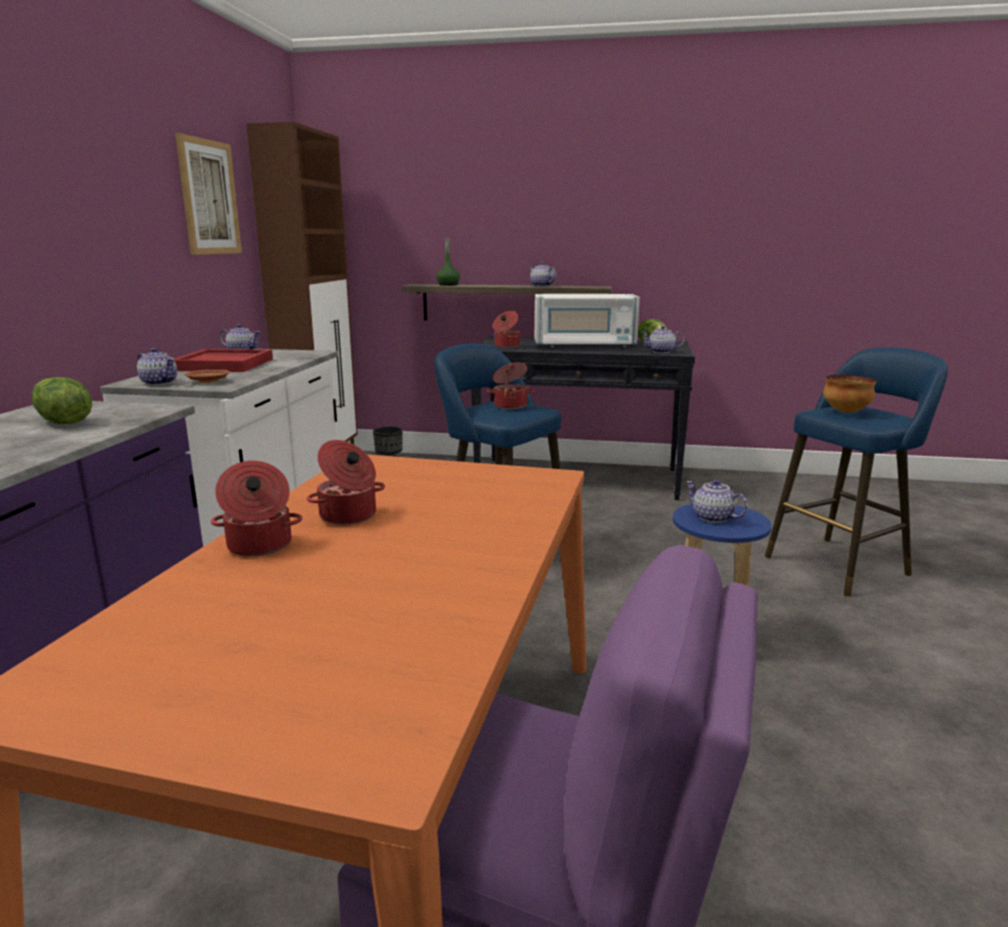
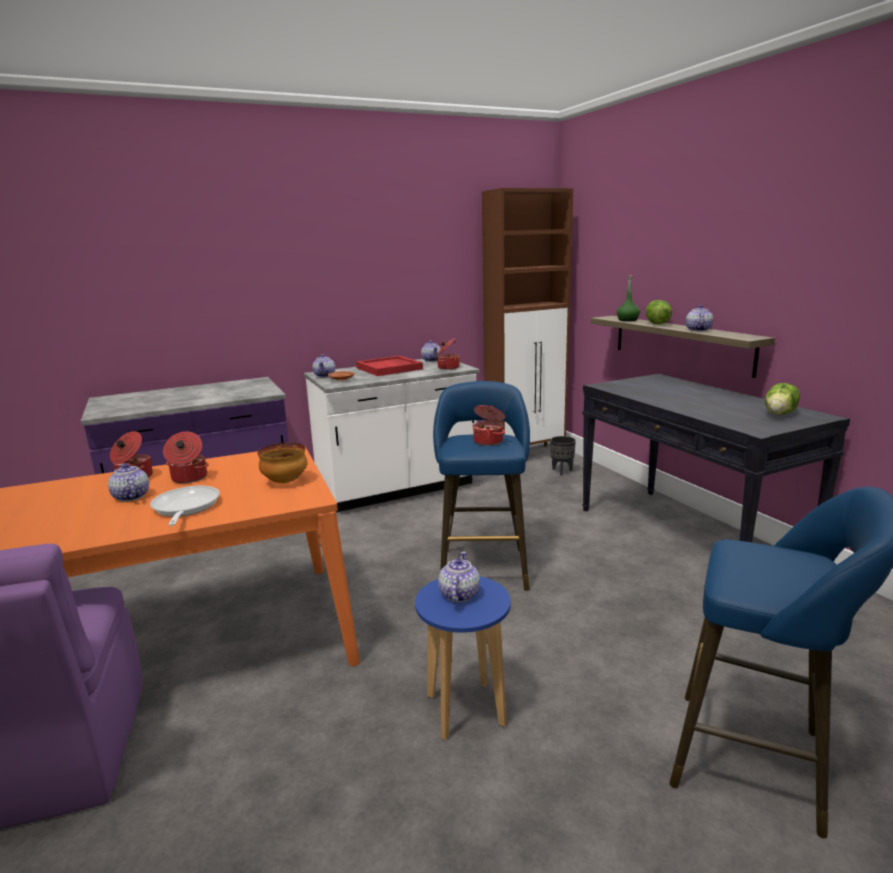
camera: 55 degrees right, 0 degrees up
(63, 422) = (224, 391): lettuce -> lettuce (656, 323)
(209, 197) = (431, 250): picture -> none
(472, 530) = (185, 508): none -> frying pan
(506, 346) = (627, 386): cooking pot -> cooking pot (448, 367)
(584, 346) = (697, 400): white microwave -> none
(661, 352) = (747, 424): teapot -> teapot (131, 497)
(846, 412) = (755, 559): bowl -> bowl (285, 482)

